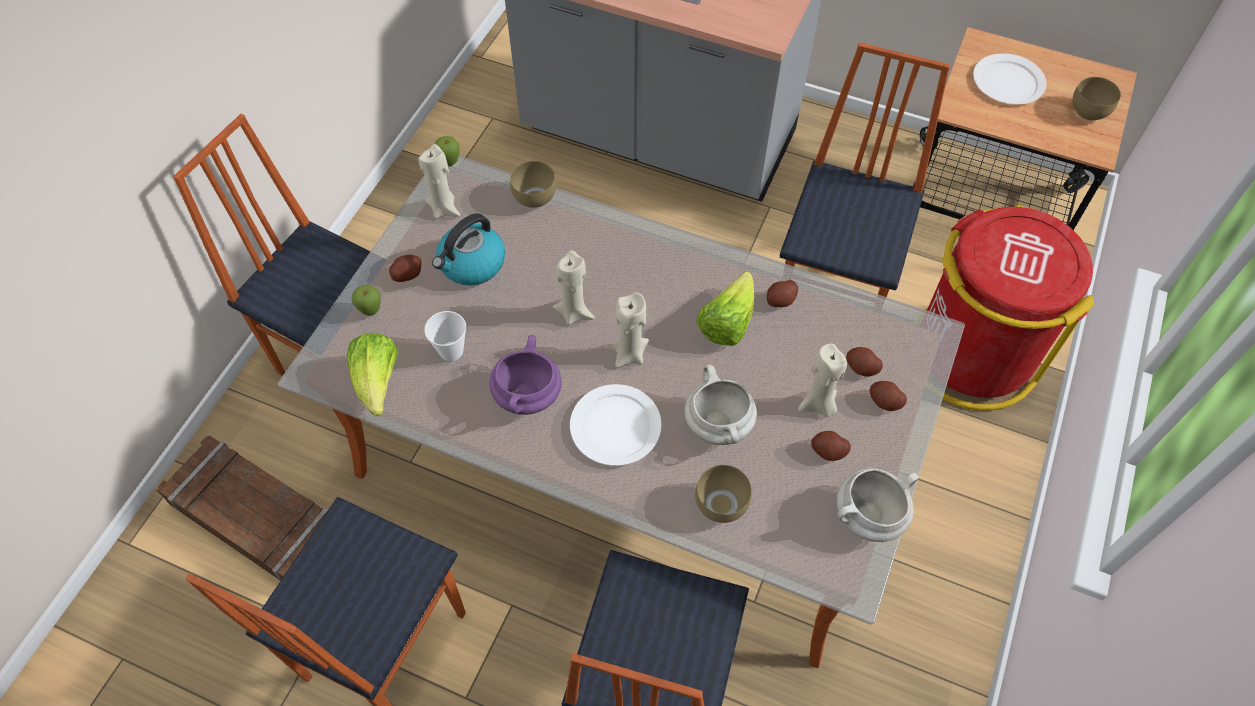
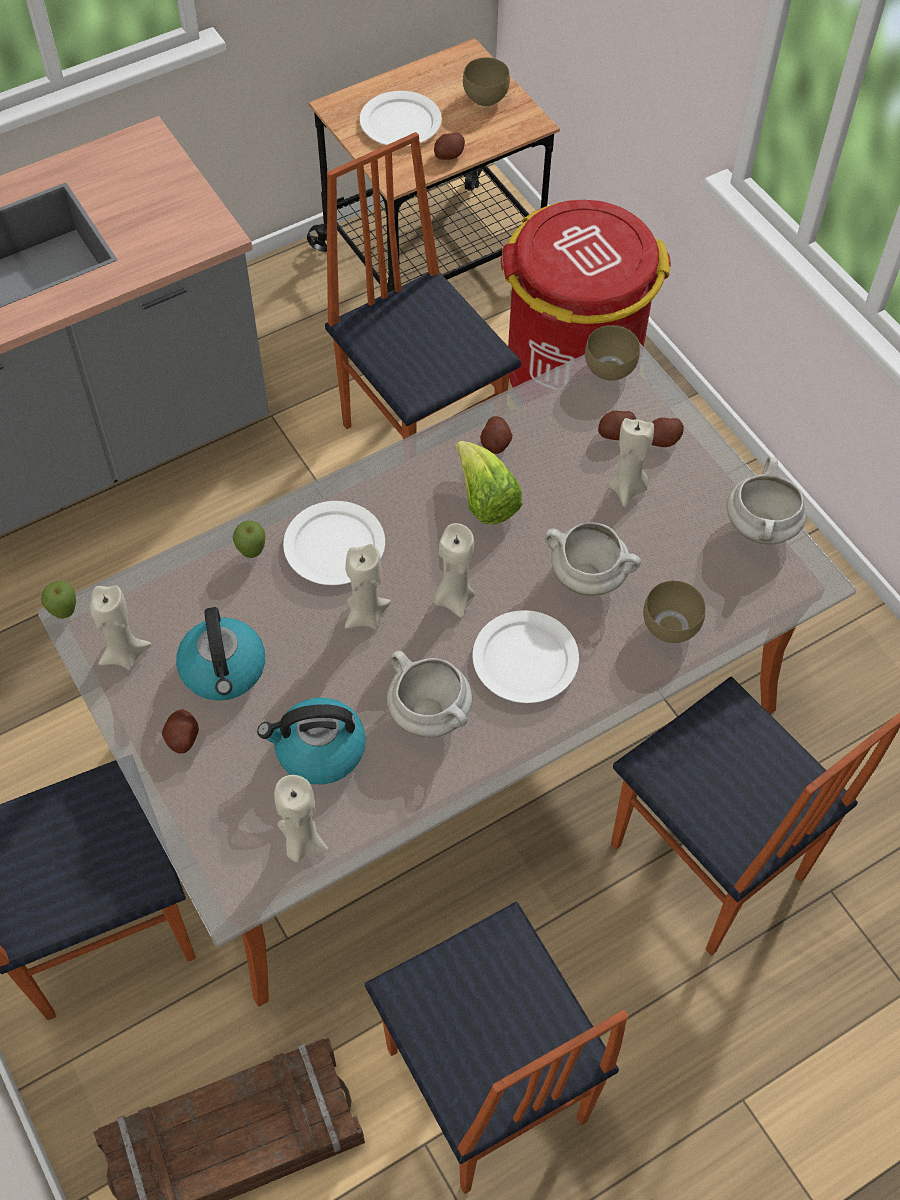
camera: 55 degrees left, 0 degrees up
(371, 311) = (201, 799): apple -> apple (252, 553)
(378, 383) = (301, 842): lettuce -> beige candle
(451, 351) = (319, 750): cup -> kettle
(528, 396) = (431, 713): purple cooking pot -> white cooking pot
(533, 198) = (188, 566): brown bowl -> brown bowl (609, 370)
(613, 262) = (334, 545): none -> white plate
(828, 451) = (679, 513): potato -> potato (449, 155)

